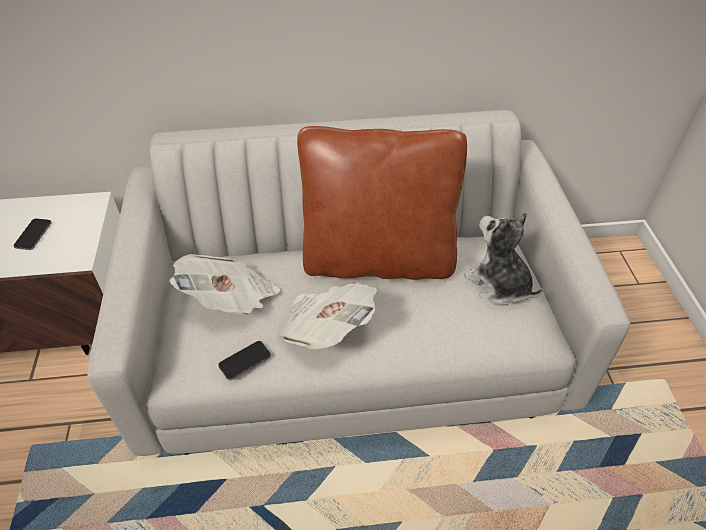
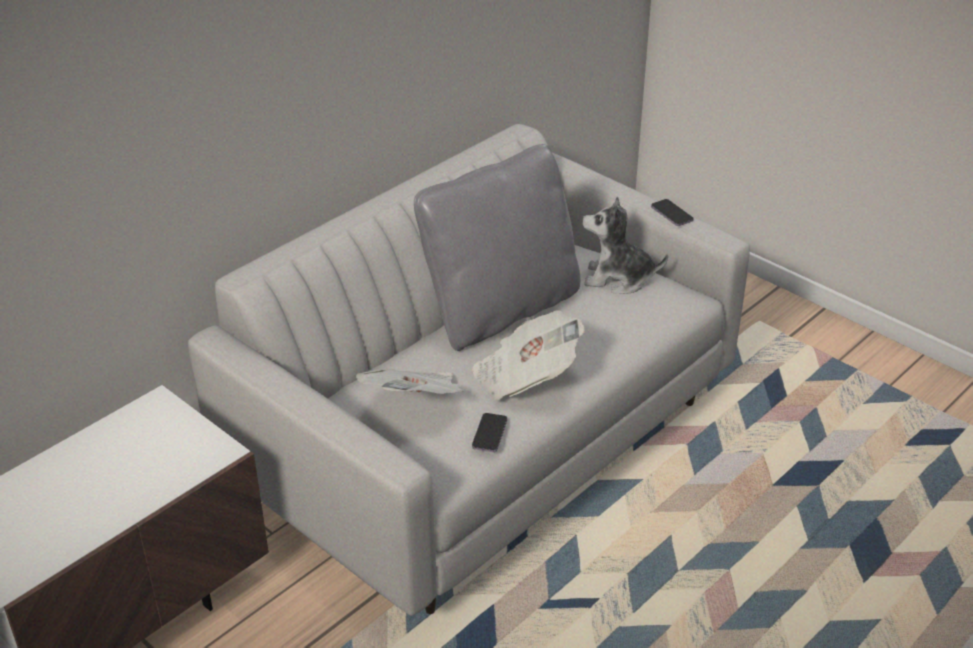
camera: 40 degrees left, 10 degrees down
(33, 235) = (137, 460): phone -> phone (671, 214)
(377, 259) = (500, 310): brown pillow -> grey pillow

